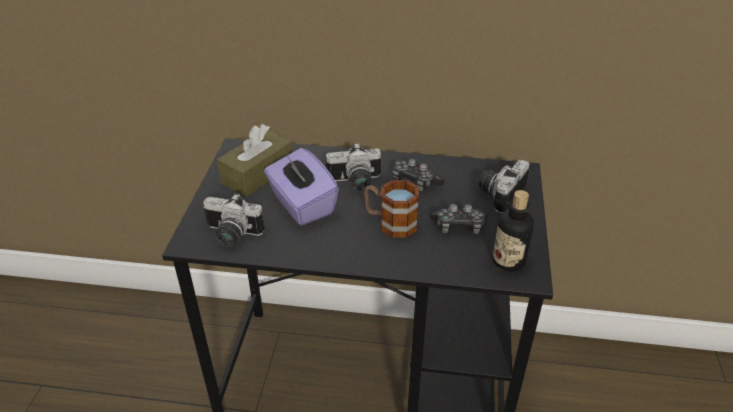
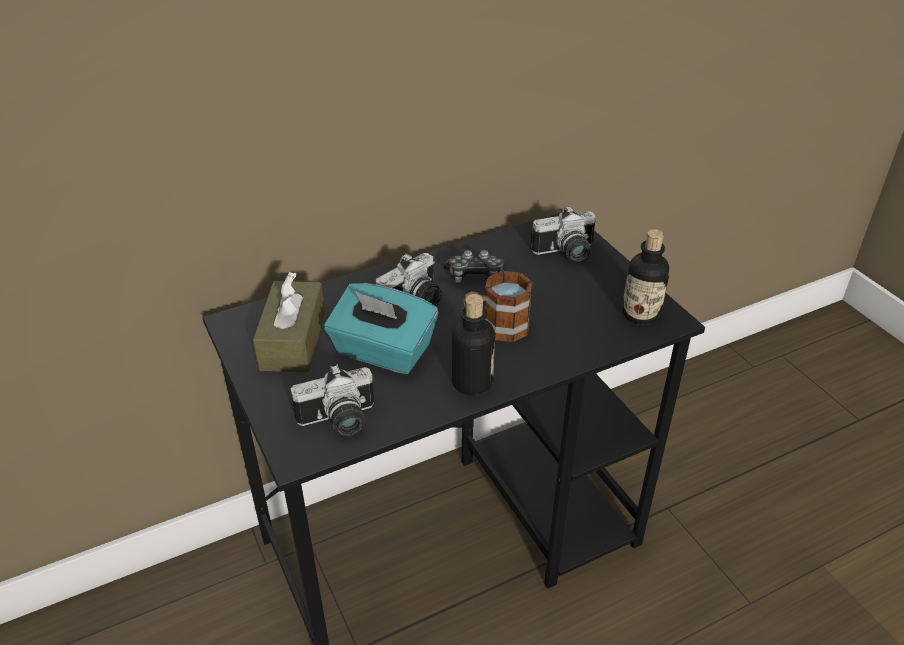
camera: 35 degrees left, 0 degrees up
(301, 204) = (382, 352): purple tissue box -> turquoise tissue box
(335, 251) = (472, 382): none -> bottle
(459, 226) = (564, 302): game controller -> none
(499, 193) = (566, 253): camera -> camera turned 105 degrees counterclockwise

